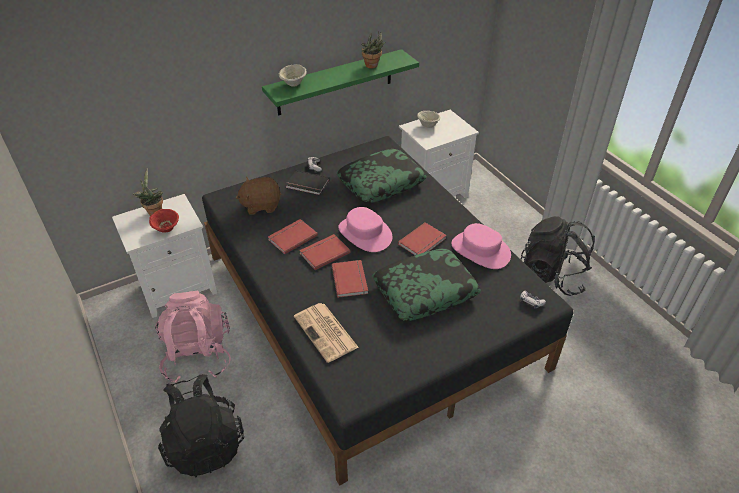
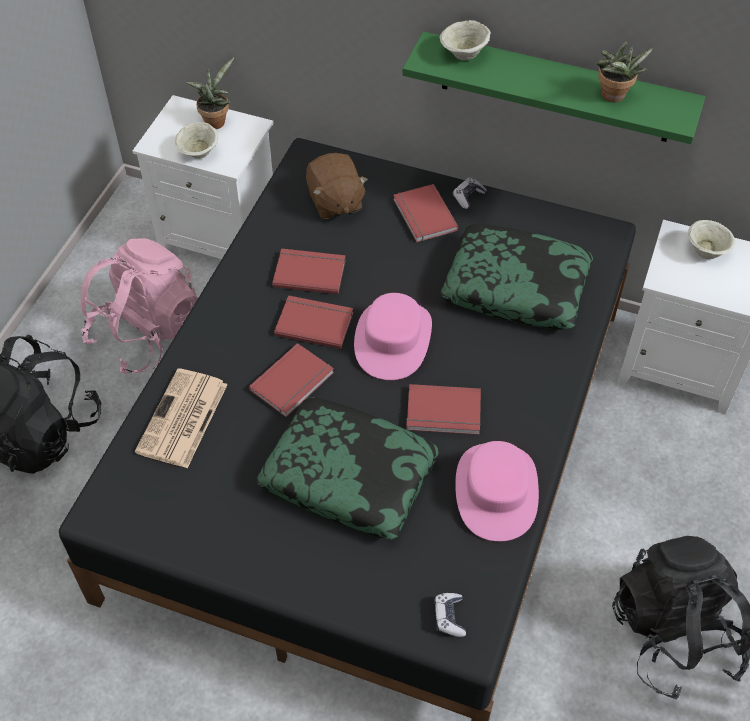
camera: 50 degrees right, 10 degrees up
(167, 229) = (199, 153): red bowl -> beige bowl
(261, 205) = (335, 202): brown plush toy -> brown plush toy turned 150 degrees counterclockwise
(307, 185) = (423, 216): black book -> red book

